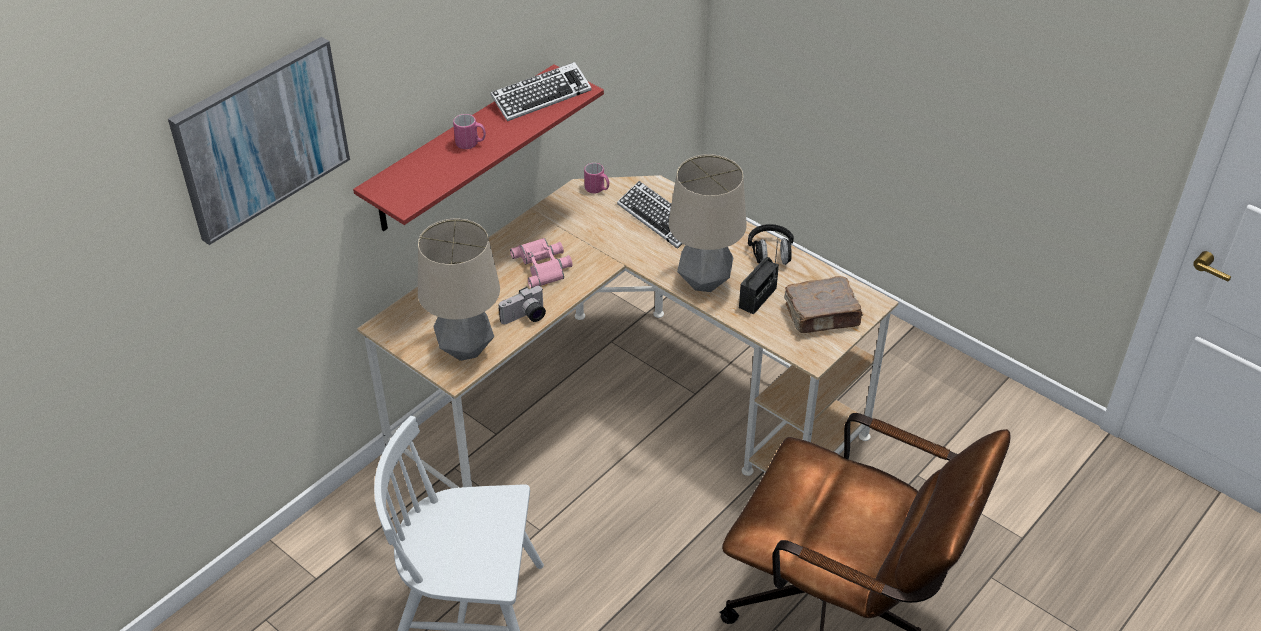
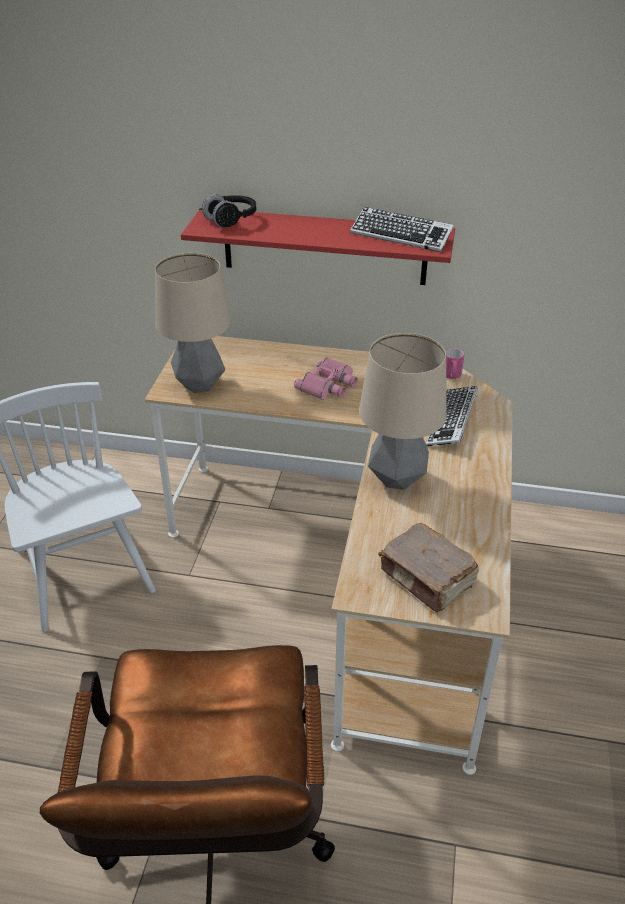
camera: 60 degrees right, 5 degrees down
(261, 138) = (113, 102): picture -> none
(471, 144) = (303, 229): pink mug -> none
(525, 317) = (259, 399): camera -> none
(758, 298) = (408, 521): radio -> none
(770, 253) = (481, 507): black headphones -> black headphones (230, 220)

